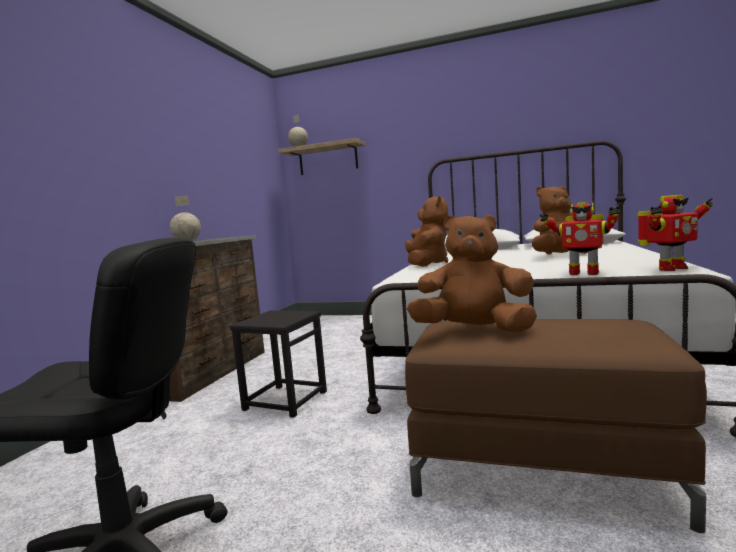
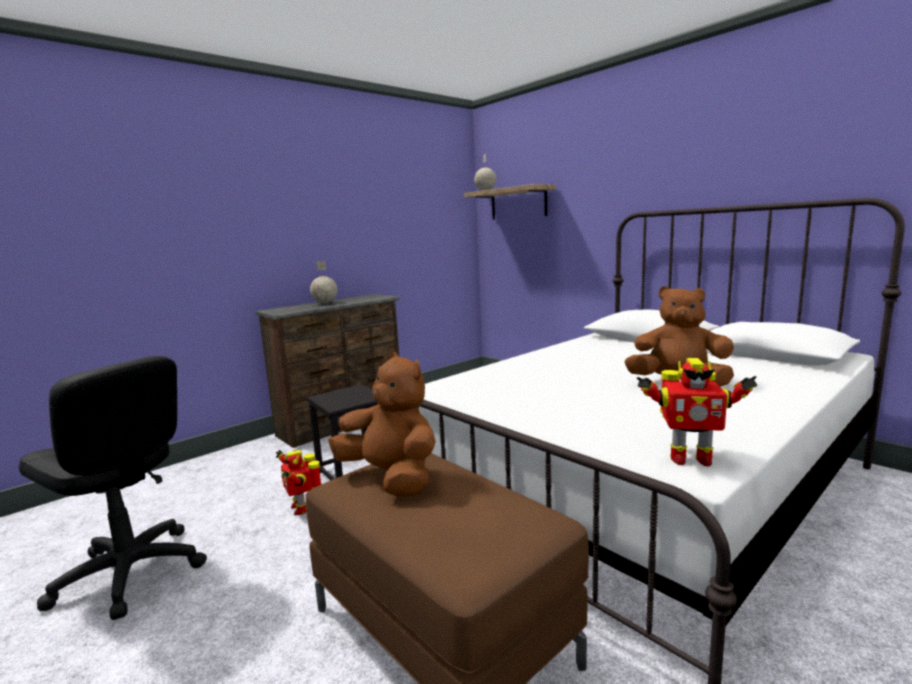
camera: 30 degrees right, 5 degrees up
(427, 264) = (522, 361): brown plush toy -> none
(582, 273) = (584, 433): toy robot -> toy robot (301, 508)

